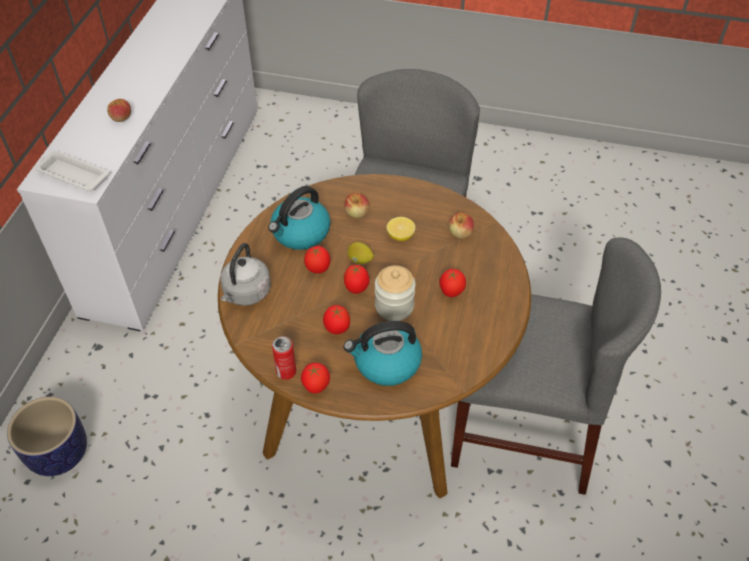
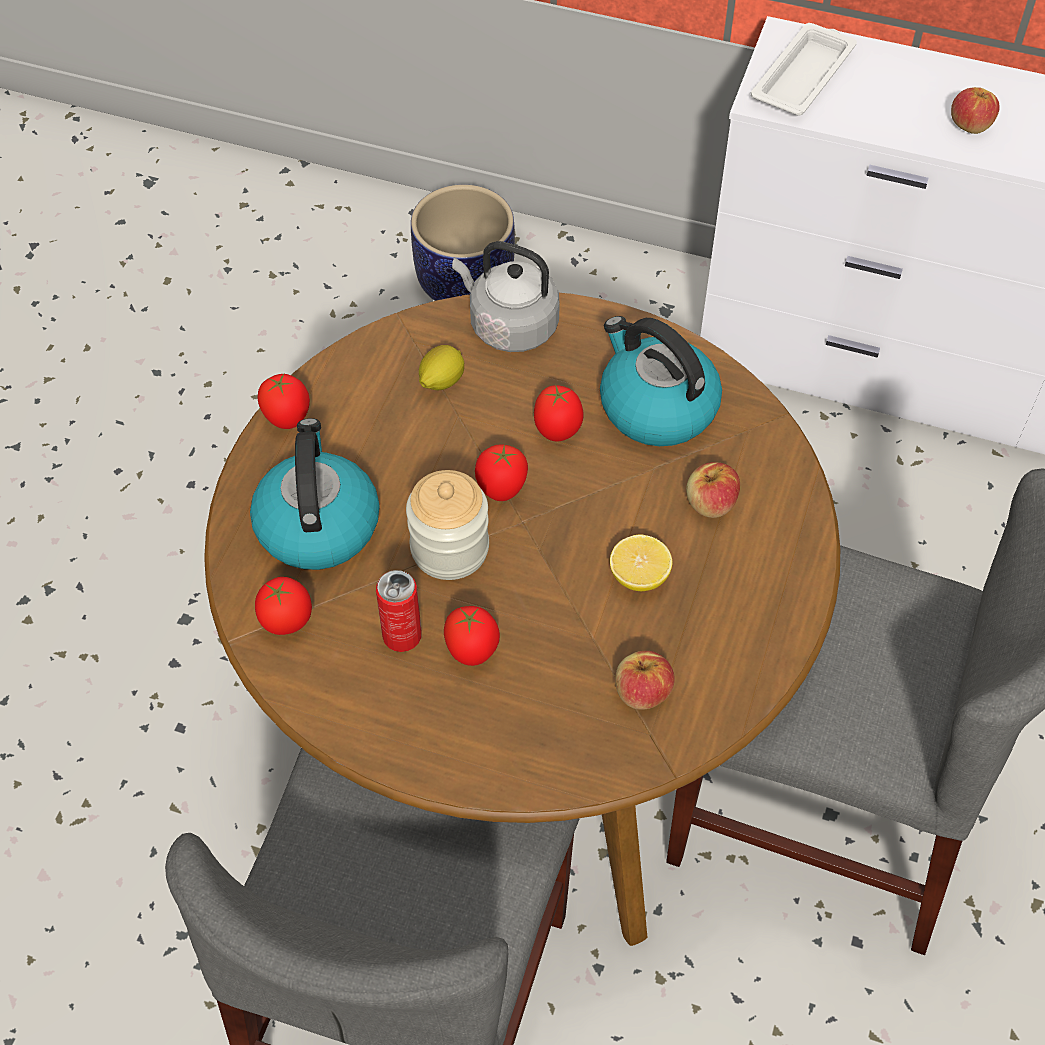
camera: 95 degrees right, 5 degrees up
(286, 372) = (327, 380): can -> can (402, 636)
(337, 329) = (407, 454): tomato -> tomato (287, 622)
(360, 260) = (575, 500): lemon -> lemon (441, 381)

